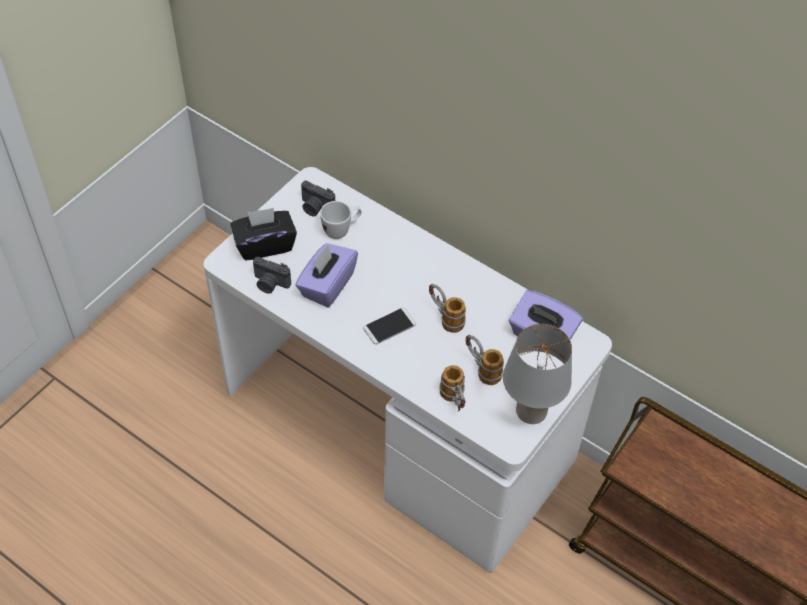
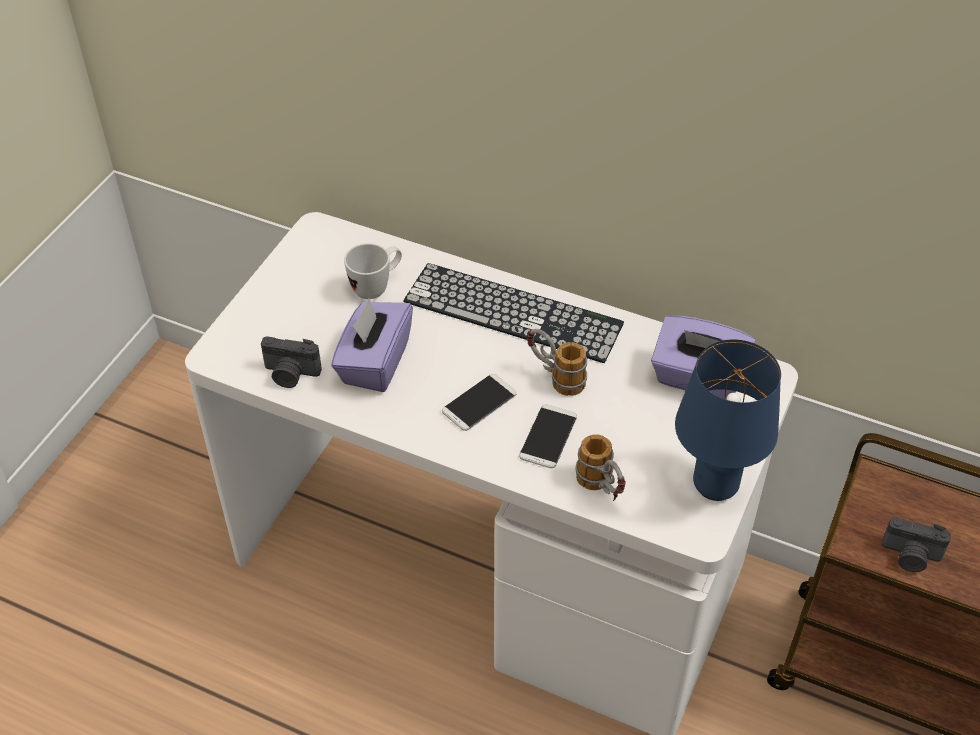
camera: 10 degrees left, 5 degrees down
(265, 245) = (270, 323): black tissue box -> none
(315, 208) = (332, 263): camera -> camera (910, 556)
(429, 265) = (513, 312): none -> keyboard
(429, 358) = (548, 437): none -> phone
(481, 369) = (627, 437): mug -> none
(531, 413) = (716, 486): grey table lamp -> blue table lamp

